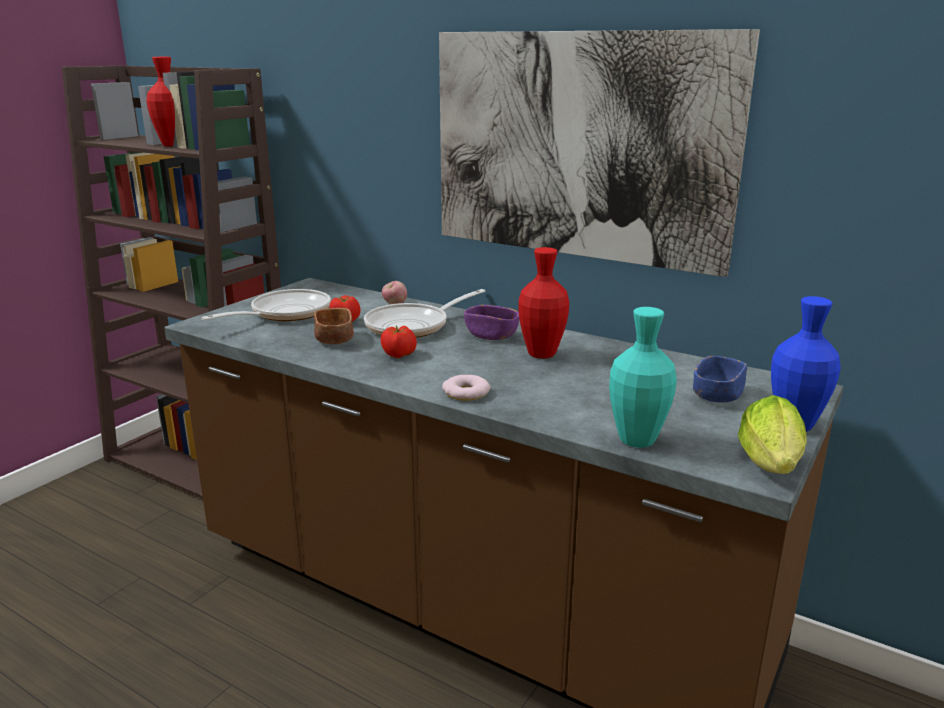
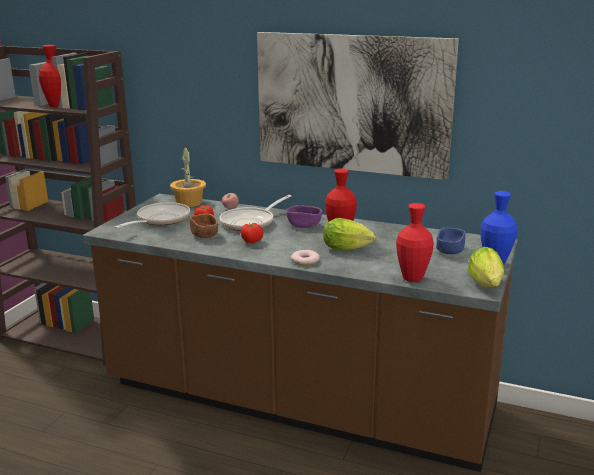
camera: 10 degrees left, 0 degrees up
(340, 292) = (188, 203): none -> potted plant
(546, 380) = (349, 249): none -> lettuce
(637, 441) = (412, 278): turquoise vase -> red vase

